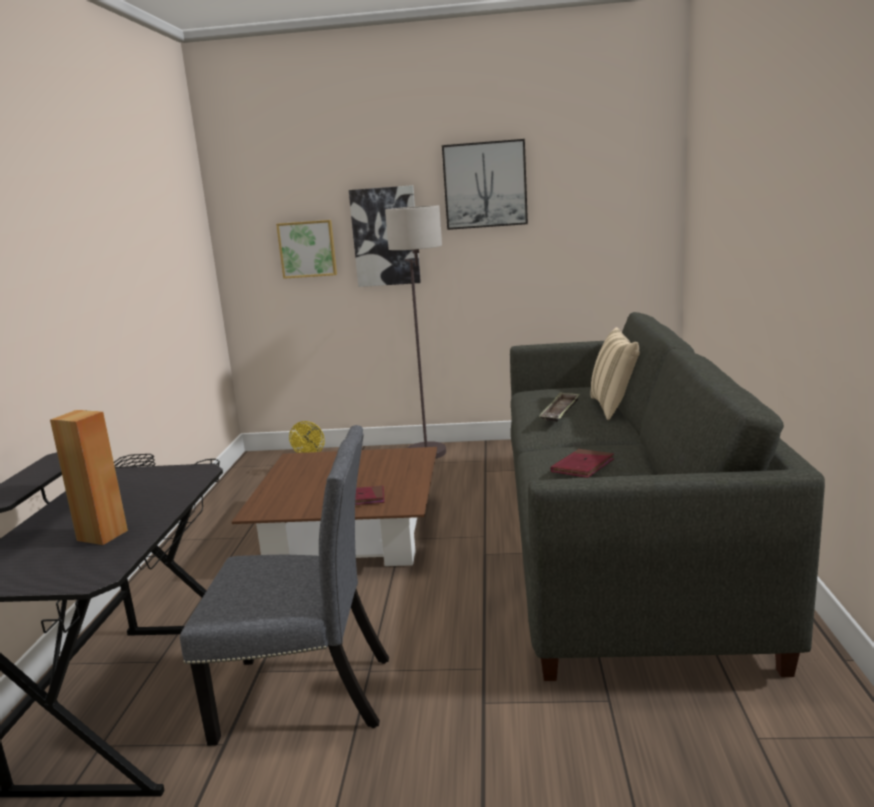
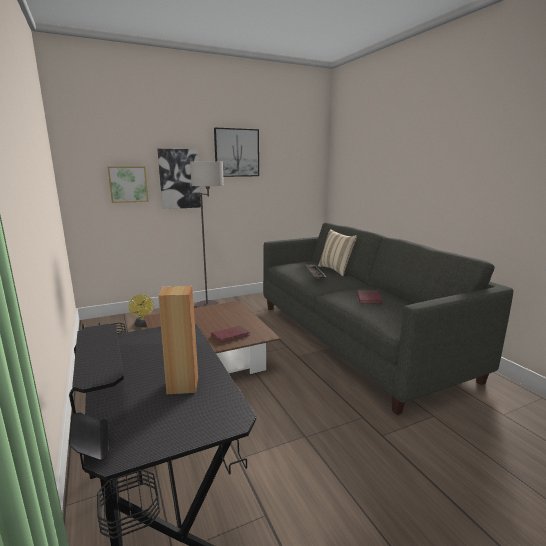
camera: 30 degrees left, 0 degrees up
(301, 695) = (281, 465): grey chair -> none

